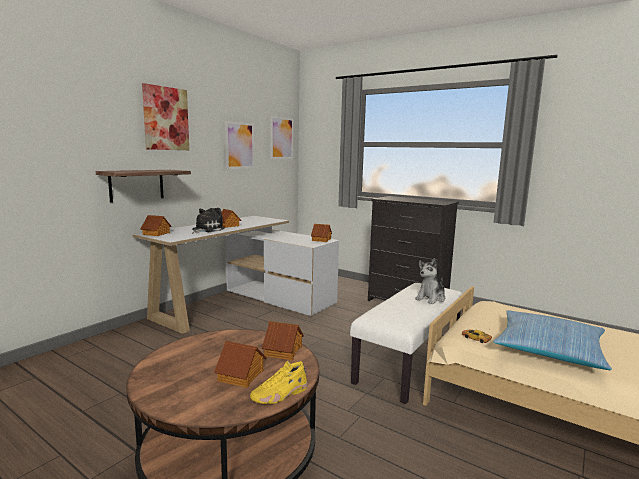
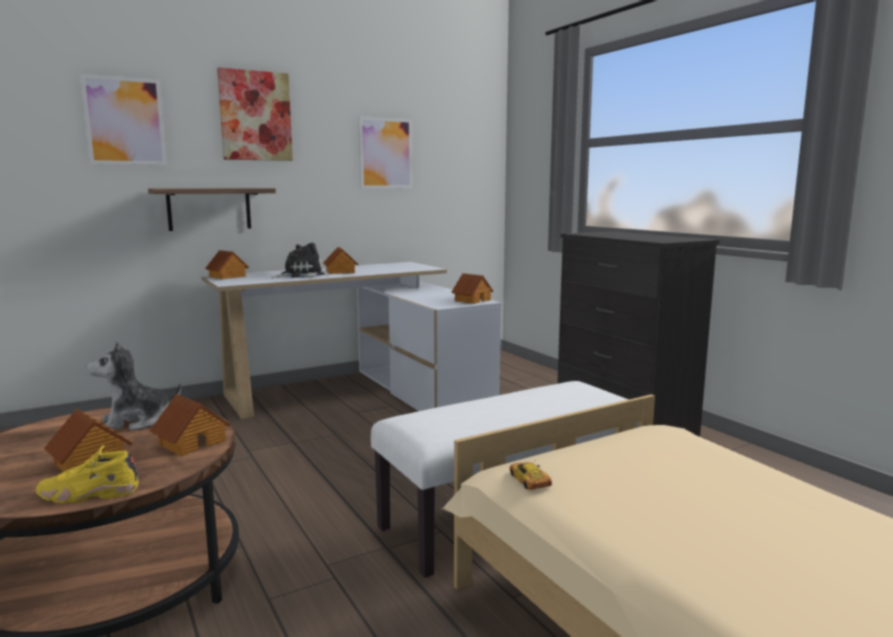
camera: 25 degrees right, 0 degrees up
(281, 138) = (469, 141): picture -> picture (125, 121)
(431, 298) = (552, 406): plush toy -> plush toy (135, 421)
(549, 348) = (648, 524): pillow -> none

